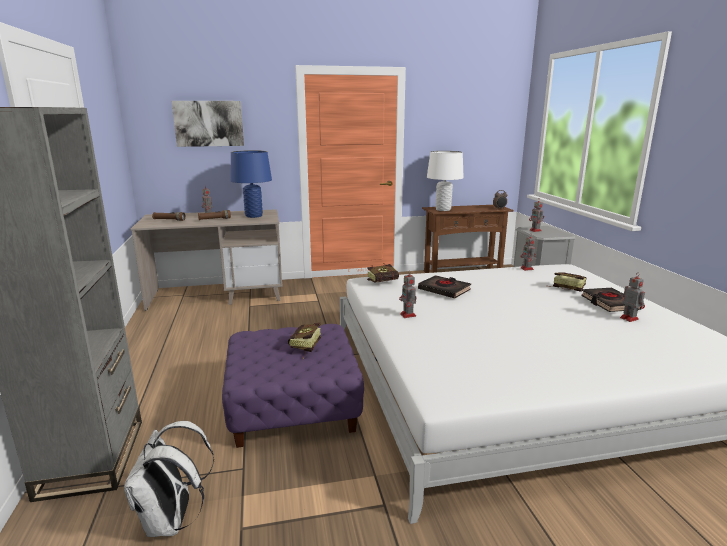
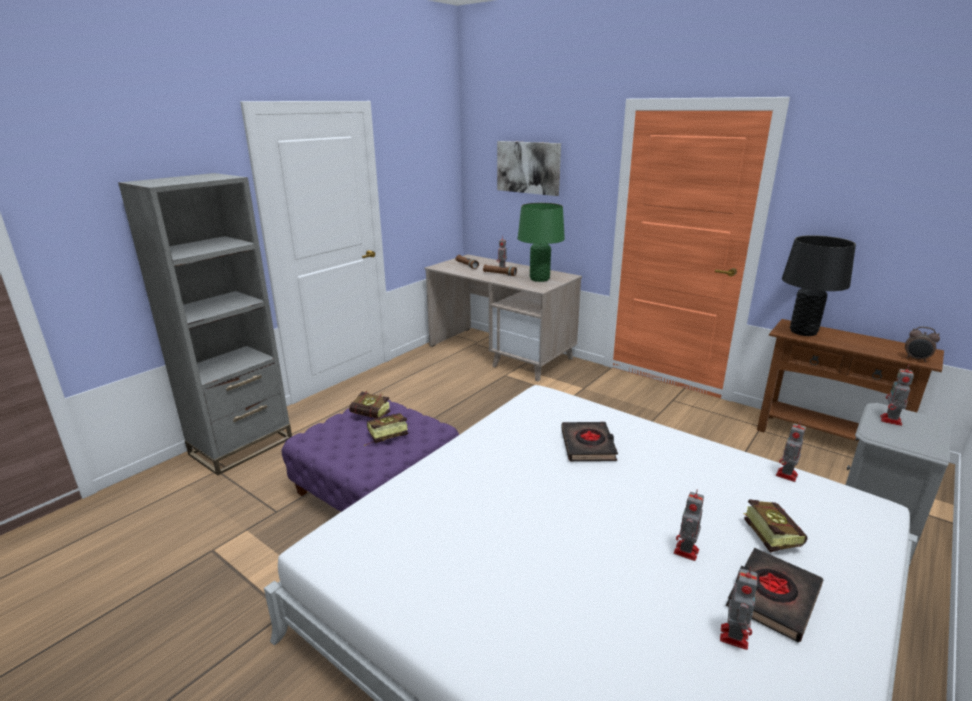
camera: 50 degrees right, 5 degrees up
(172, 521) = (201, 516): white backpack -> none
(253, 216) = (539, 279): blue table lamp -> green table lamp
(385, 282) = (554, 405): book -> book (374, 417)
(408, 315) = (487, 453): toy robot -> toy robot (686, 552)
(443, 209) = (803, 332): white table lamp -> black table lamp

